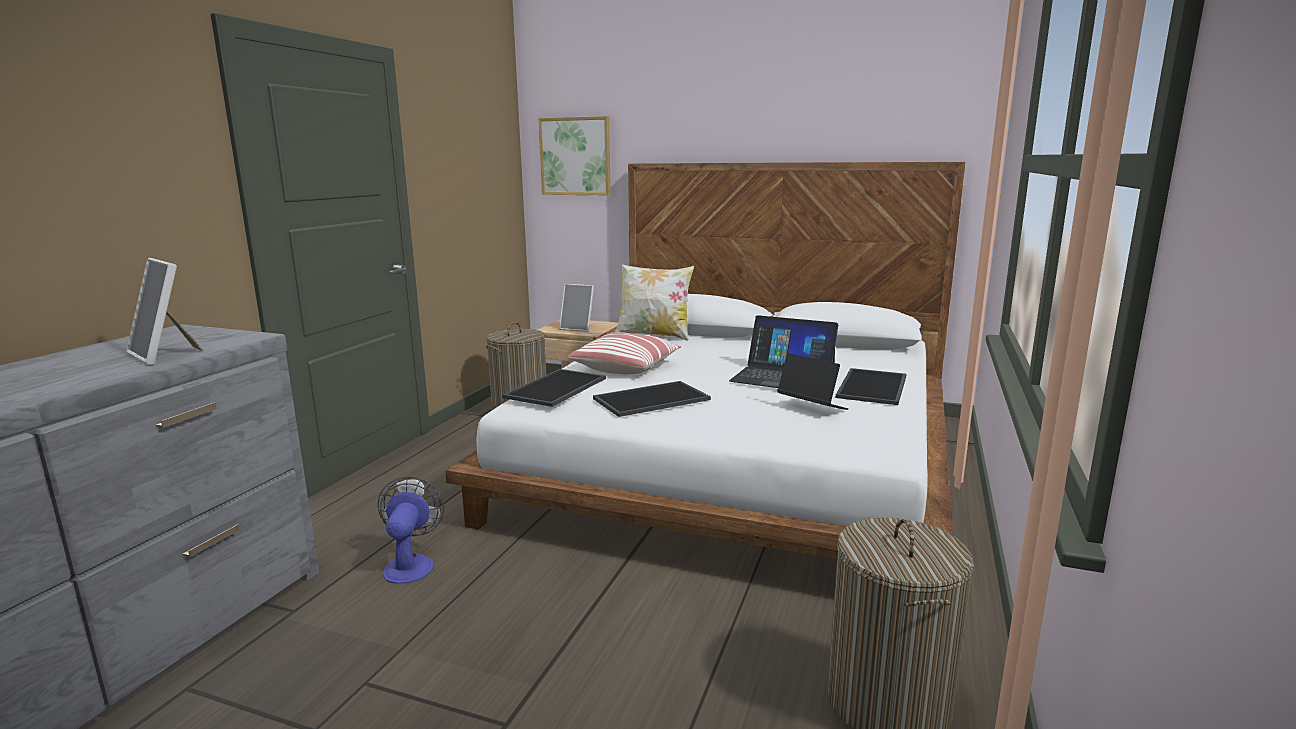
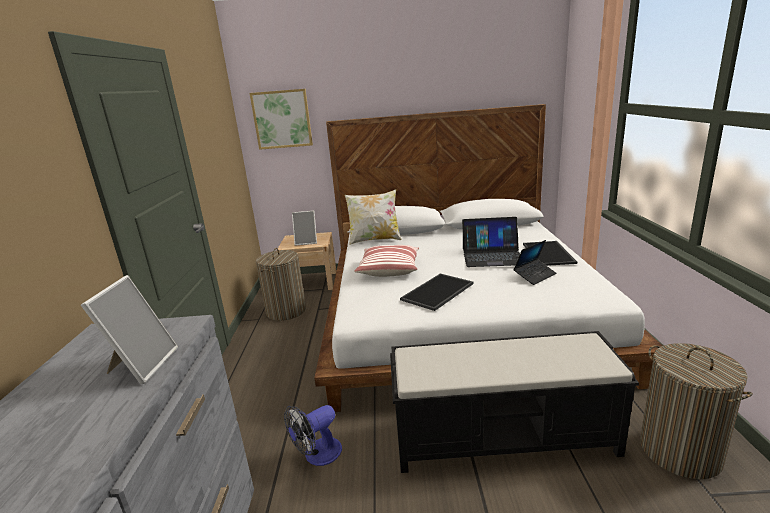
camera: 20 degrees left, 5 degrees up
(166, 355) = (142, 365): picture frame -> picture frame turned 105 degrees counterclockwise
(411, 564) = (317, 455): fan -> fan turned 105 degrees counterclockwise
(557, 388) = (368, 297): tray -> none
(648, 610) = (504, 436): none -> black bench
(811, 407) = (534, 275): laptop -> laptop turned 120 degrees clockwise

